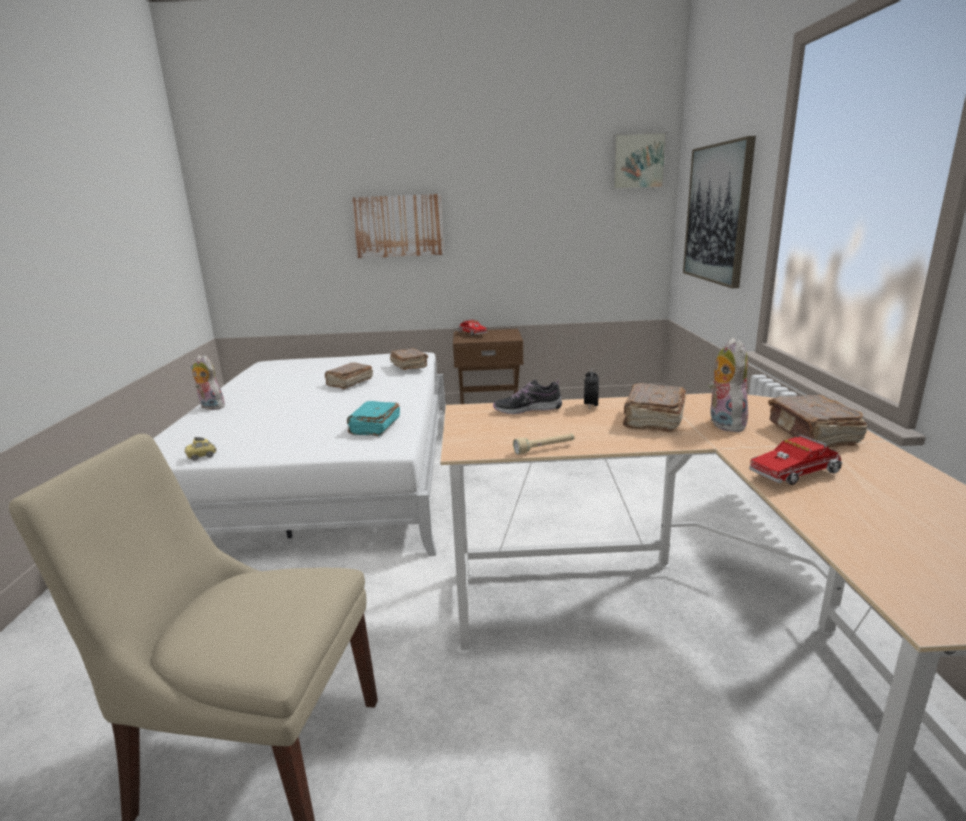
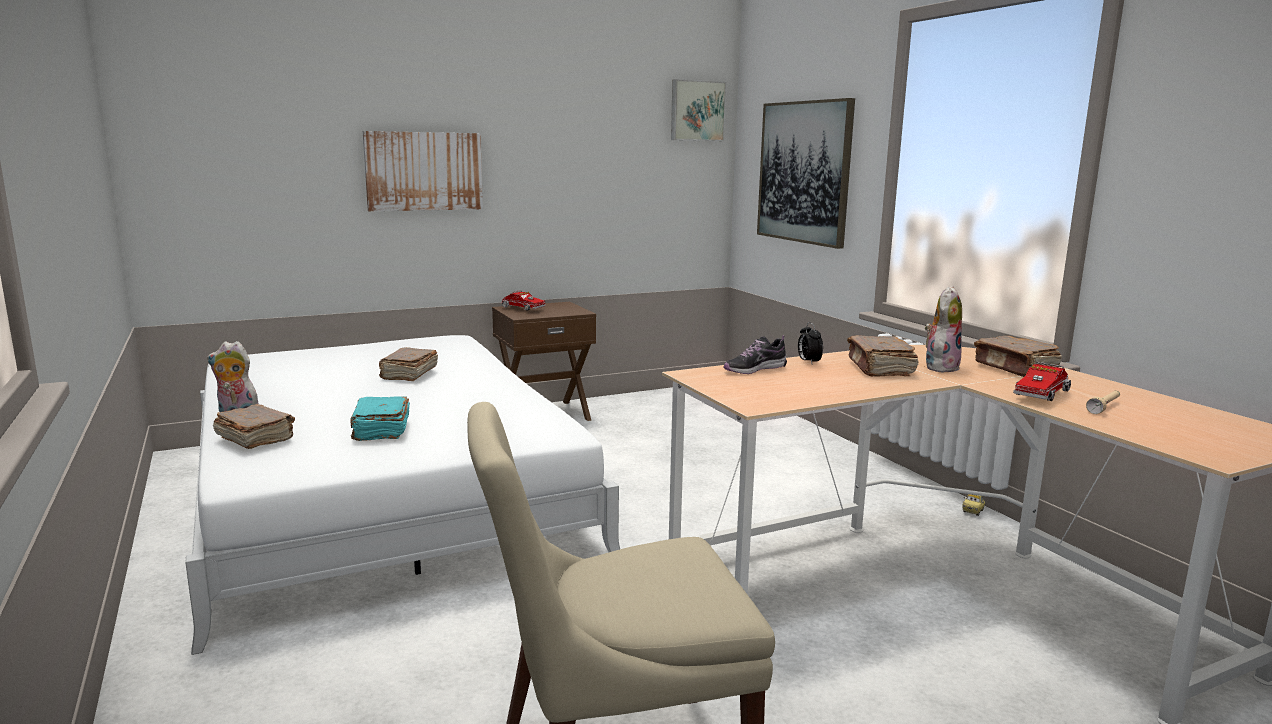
camera: 25 degrees left, 5 degrees down
(202, 456) = (325, 469): toy car -> toy car (973, 511)
(374, 427) = (515, 417): turquoise book -> turquoise book (380, 430)
(409, 366) = (466, 351): brown book -> brown book (255, 439)
(545, 449) = (825, 397): beige flashlight -> beige flashlight (1104, 407)
(723, 424) = (940, 367): plush toy -> plush toy turned 60 degrees clockwise

